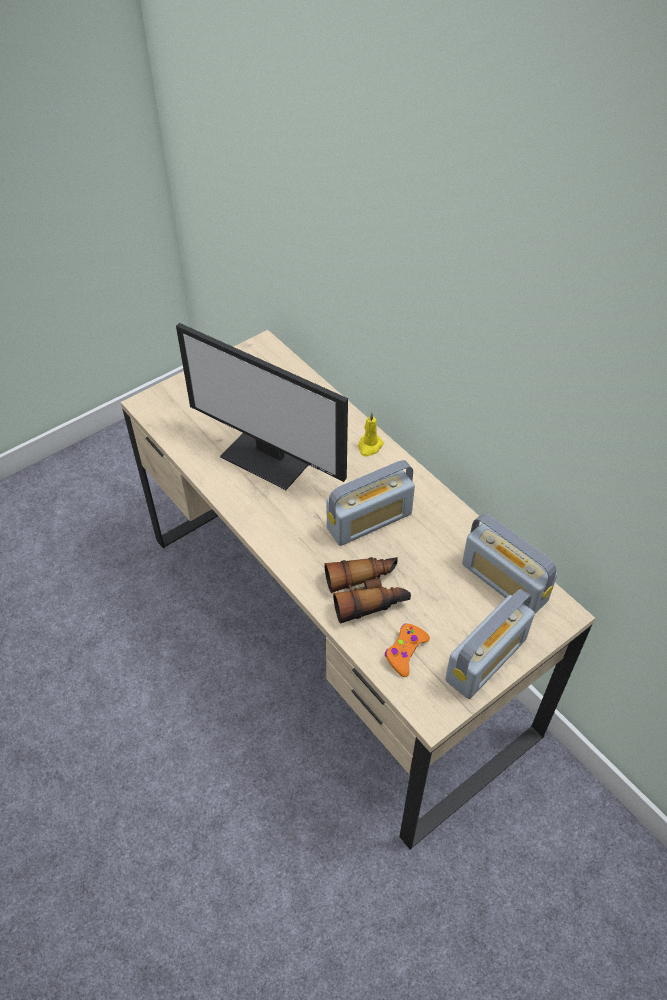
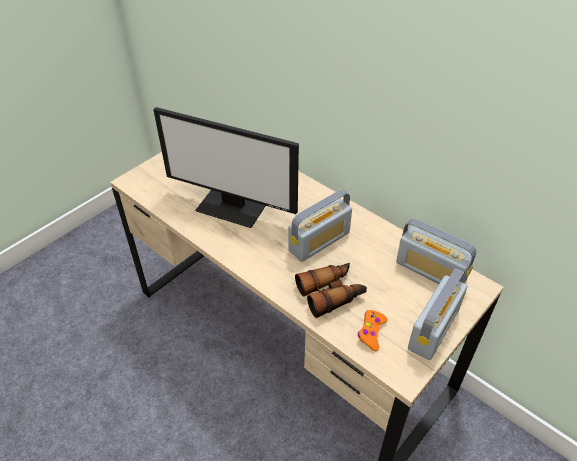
camera: 10 degrees left, 5 degrees down
(369, 446) = (306, 190): yellow candle -> none

